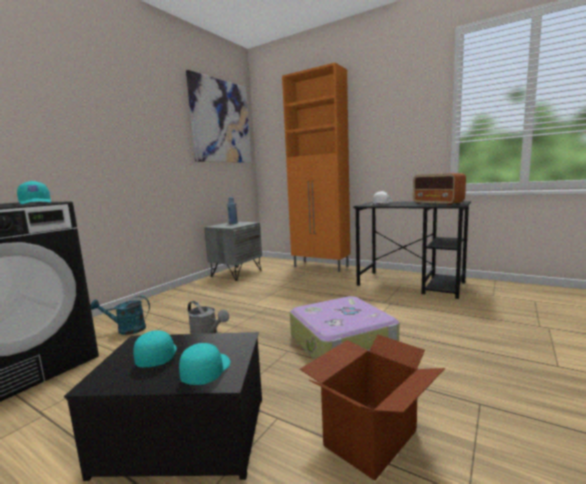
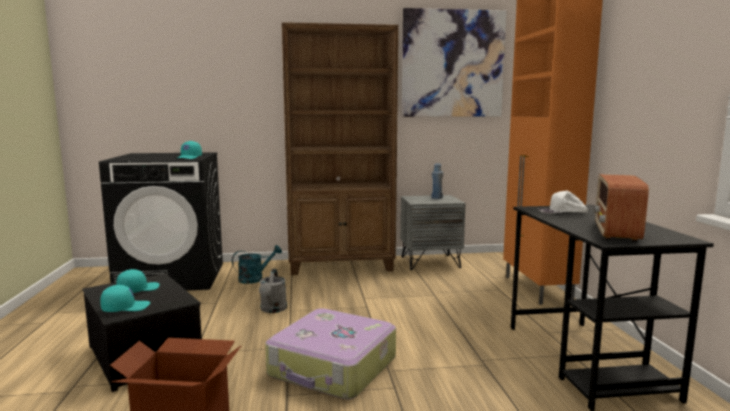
camera: 50 degrees right, 0 degrees up
(126, 330) = (255, 278): turquoise watering can -> turquoise watering can turned 105 degrees clockwise
(181, 295) = (341, 265): none -> brown bookcase

